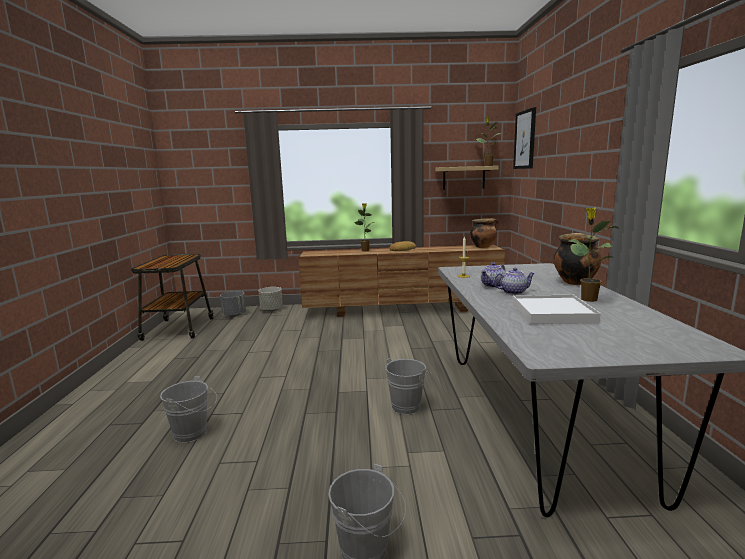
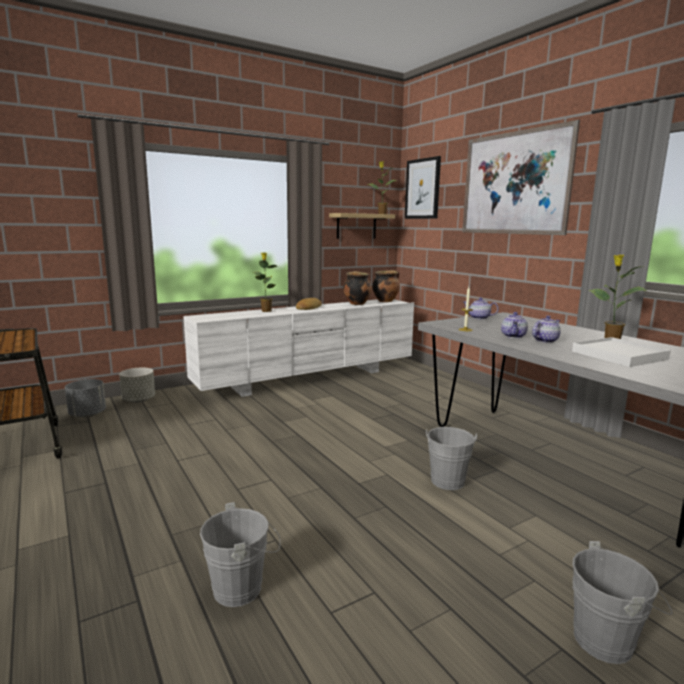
camera: 30 degrees left, 0 degrees up
(401, 310) = (308, 379): brown cabinet -> white cabinet
(506, 267) = (479, 318): none -> teapot
(574, 282) = (564, 327): cooking pot -> cooking pot (356, 303)
(579, 131) = (514, 183): none -> picture

